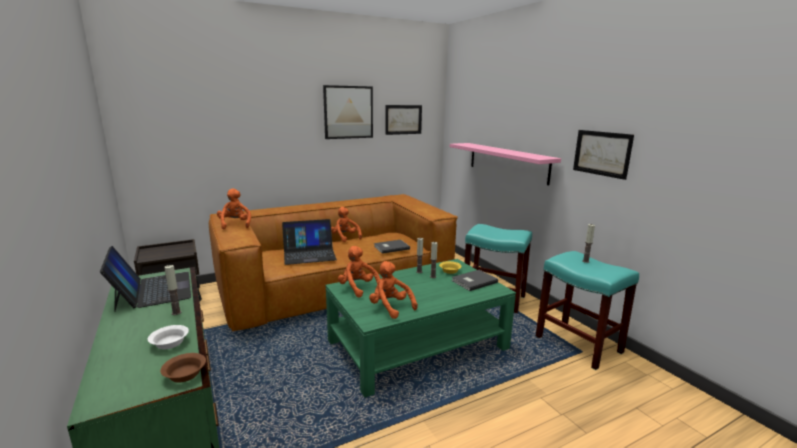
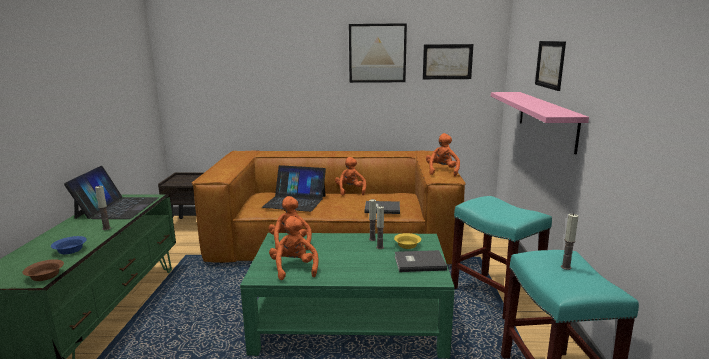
camera: 30 degrees right, 0 degrees up
(169, 343) = (70, 250): white bowl -> blue bowl
(235, 224) = (235, 162): orange plush toy -> orange plush toy (442, 171)
(601, 153) = (625, 112): picture -> picture (550, 64)

